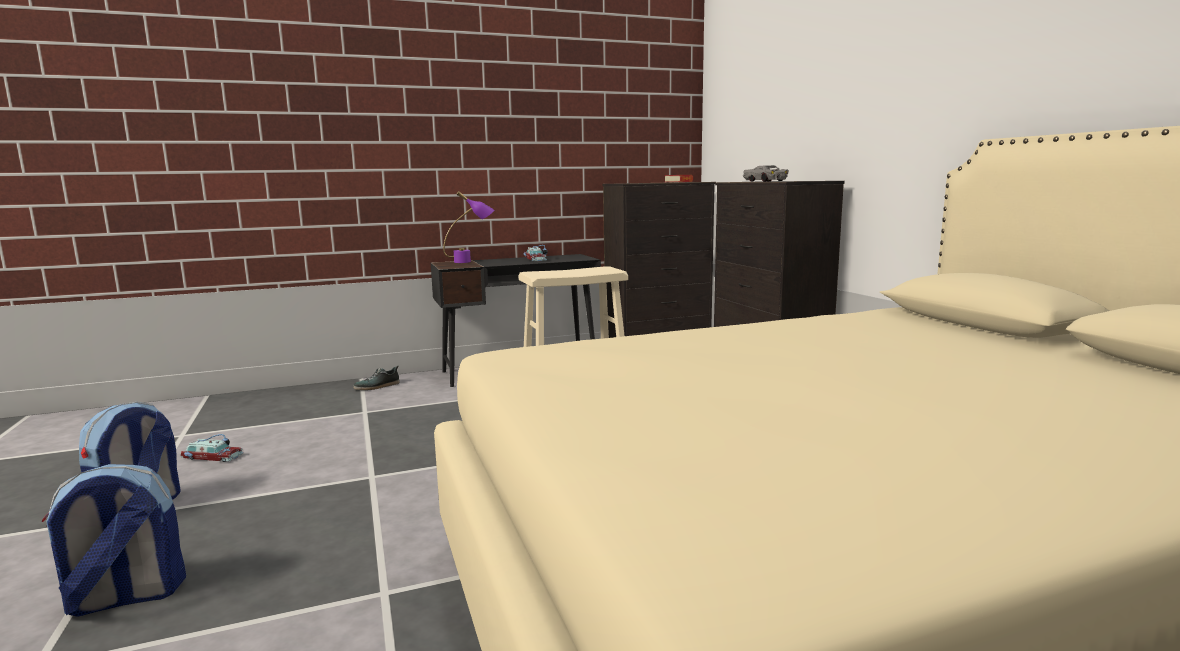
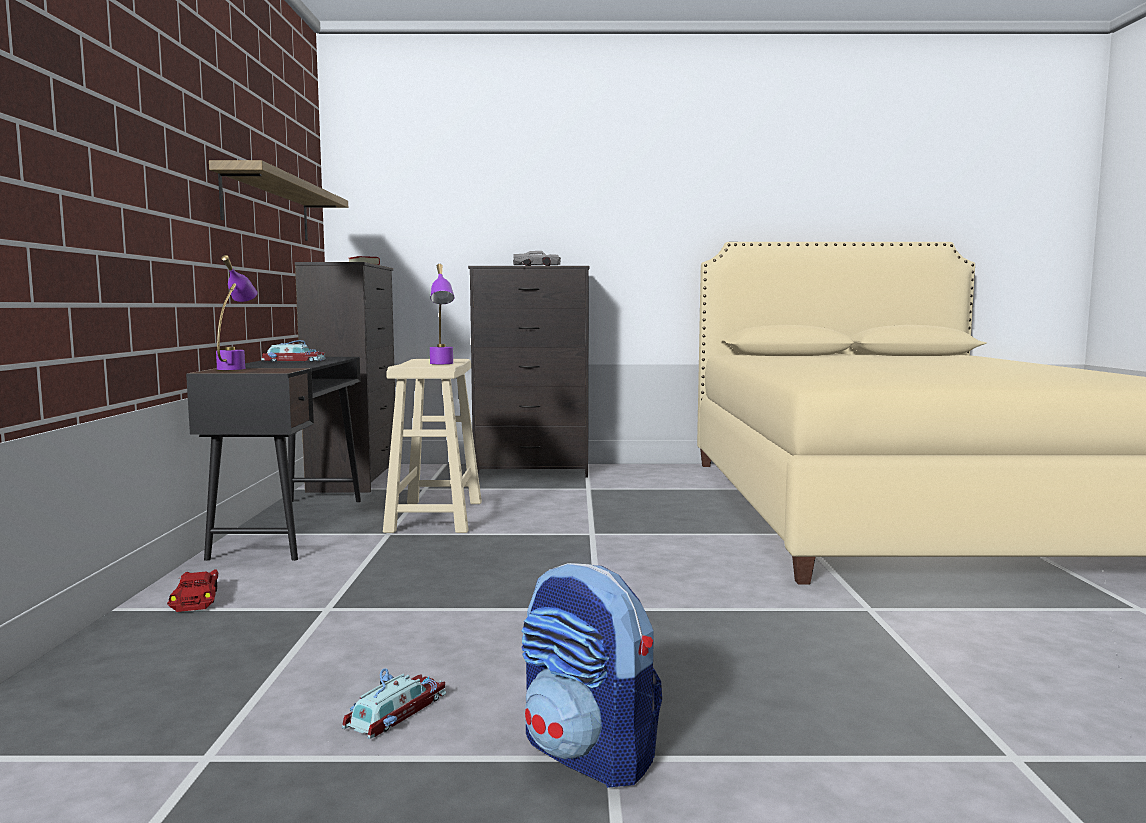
camera: 70 degrees left, 5 degrees down
(125, 598) = (869, 726): backpack -> none
(377, 386) = (197, 599): shoe -> red toy car
(560, 274) = (442, 364): none -> purple table lamp
(579, 145) = (268, 207): none -> shelf

